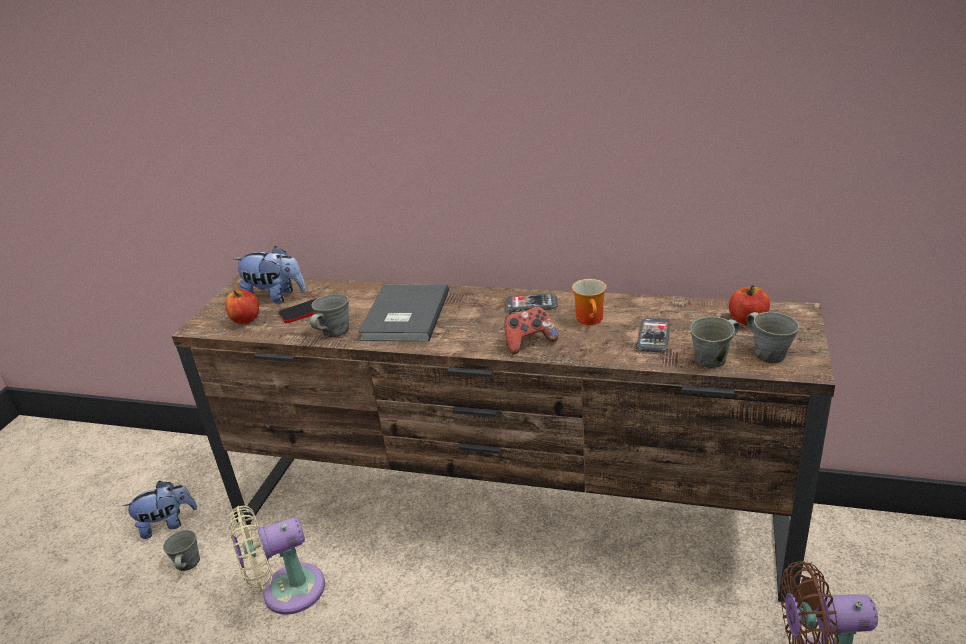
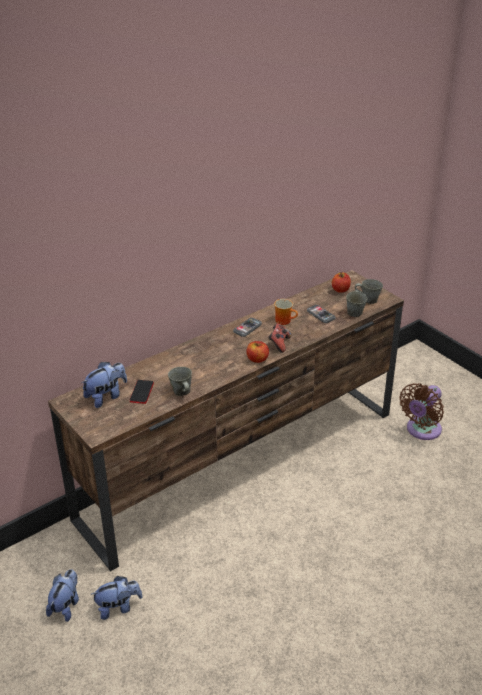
camera: 55 degrees left, 5 degrees up
(187, 564) = (118, 607): grey mug -> plush toy
(246, 319) = (117, 415): apple -> apple (257, 359)
(287, 591) = (195, 571): beige fan -> none
(403, 316) = (199, 366): grey book -> none

